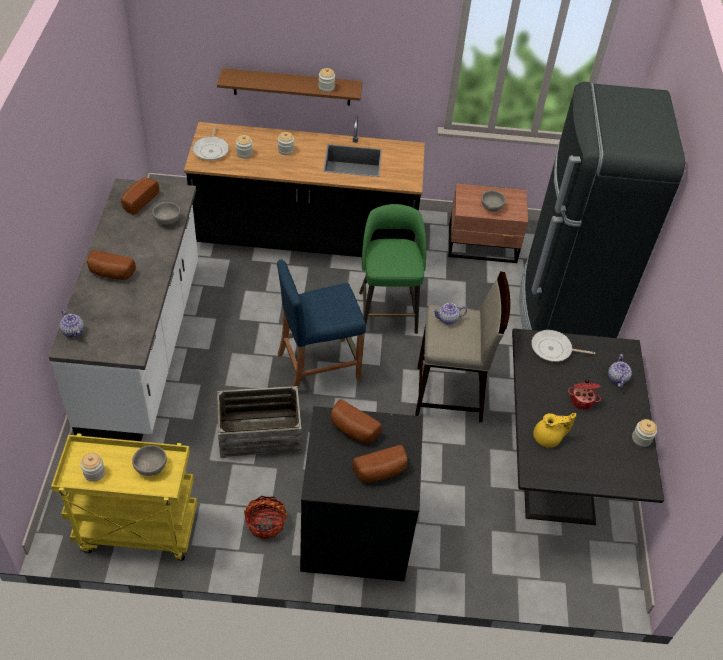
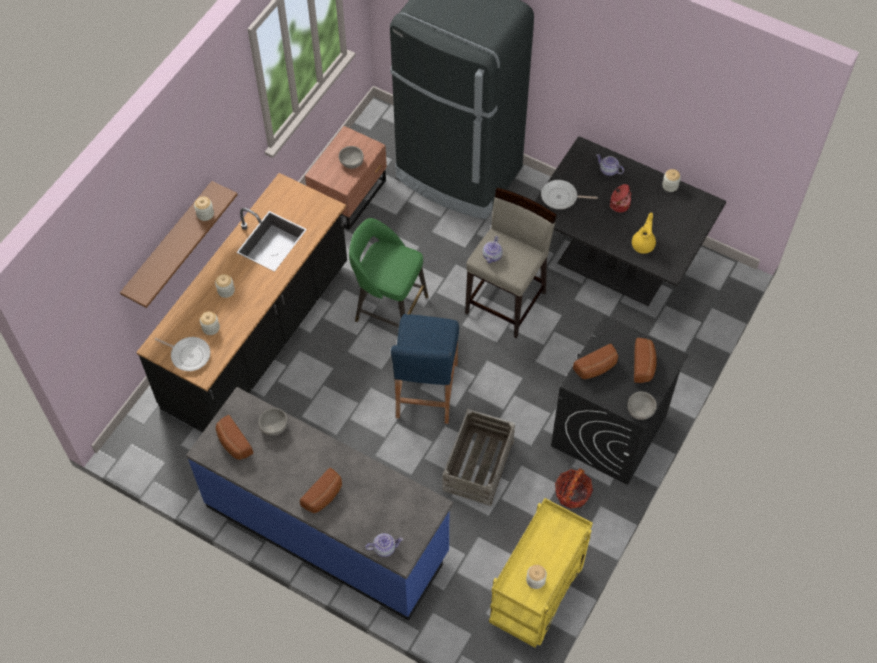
camera: 60 degrees left, 10 degrees up
(143, 345) = (327, 529): white counter -> blue counter
(151, 467) = (548, 535): grey bowl -> grey bowl (641, 410)
(553, 349) = (561, 197): frying pan -> frying pan turned 60 degrees clockwise

